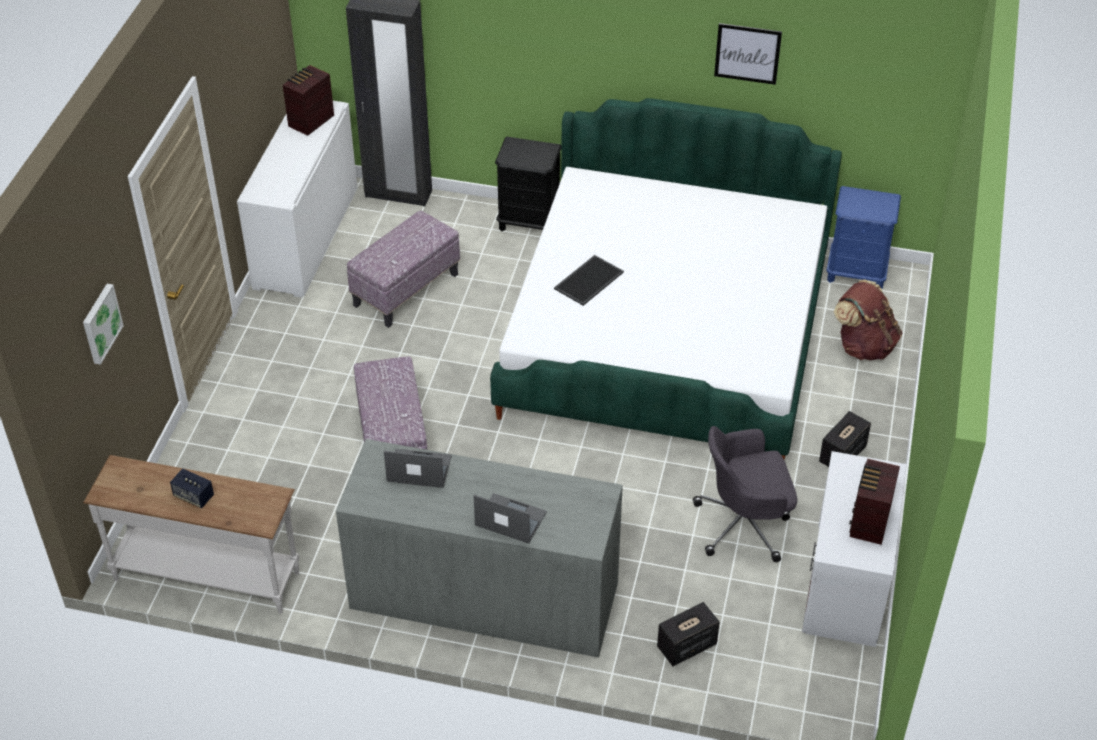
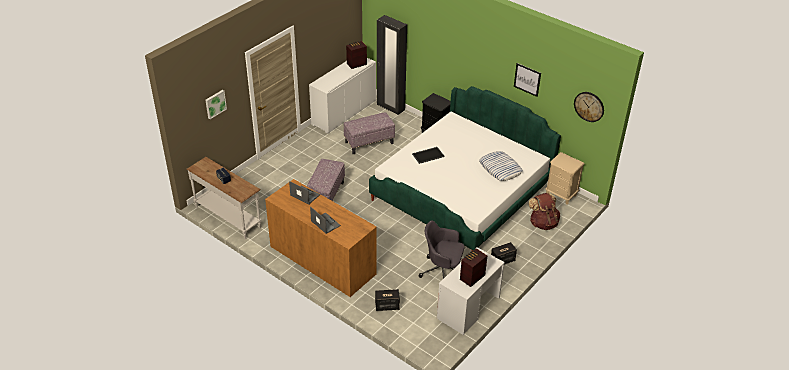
camera: 25 degrees right, 5 degrees down
(484, 595) = (322, 260): grey dresser -> brown dresser
(751, 261) = (500, 169): none -> pillow
(857, 273) = (561, 194): blue nightstand -> beige nightstand
(905, 75) = (589, 106): none -> wall clock

